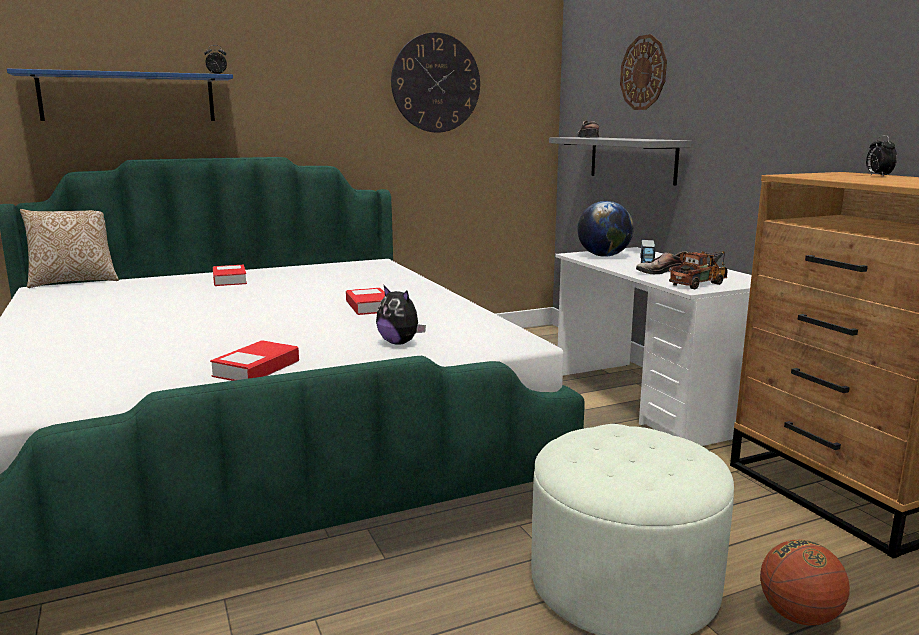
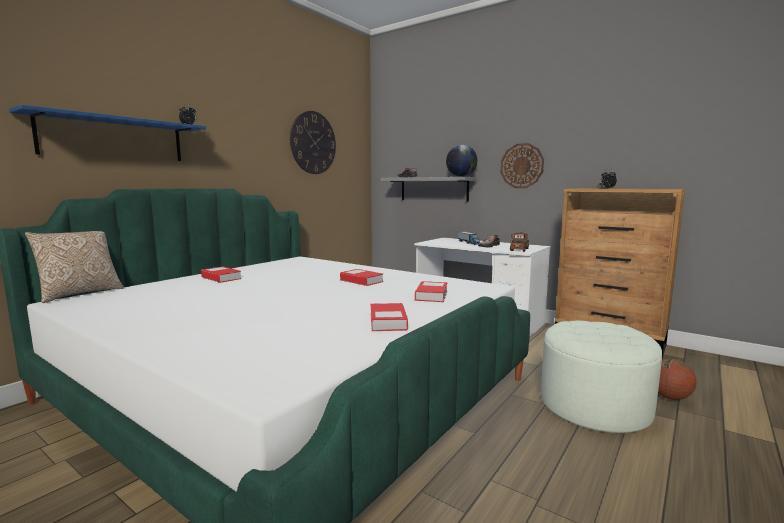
camera: 30 degrees left, 5 degrees down
(400, 343) = (431, 295): plush toy -> book
(603, 256) = (441, 242): globe -> globe (461, 176)
(643, 73) = (439, 141): wall clock -> wall clock (521, 166)

